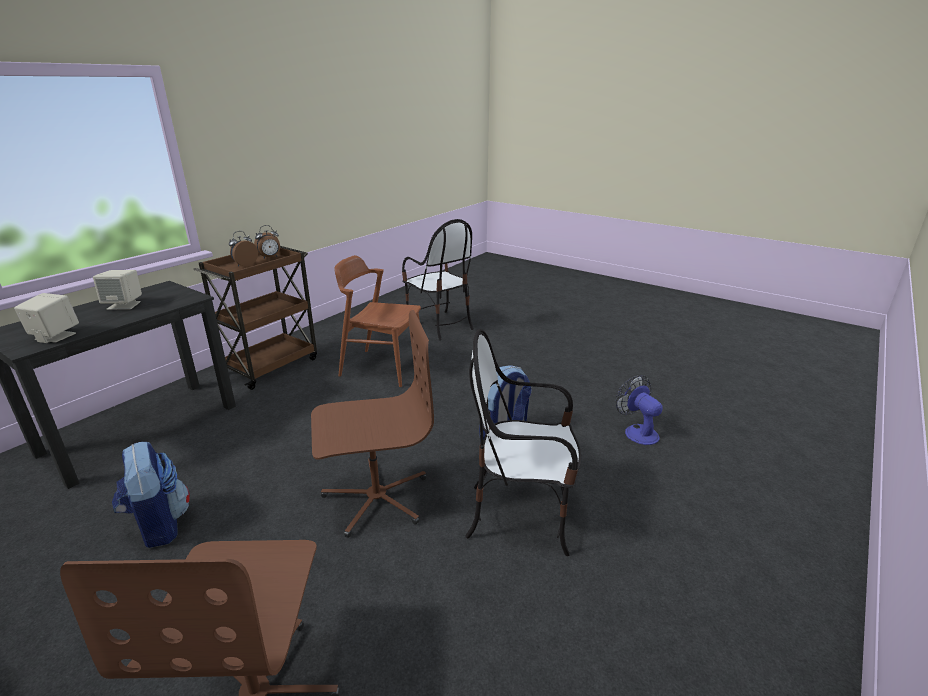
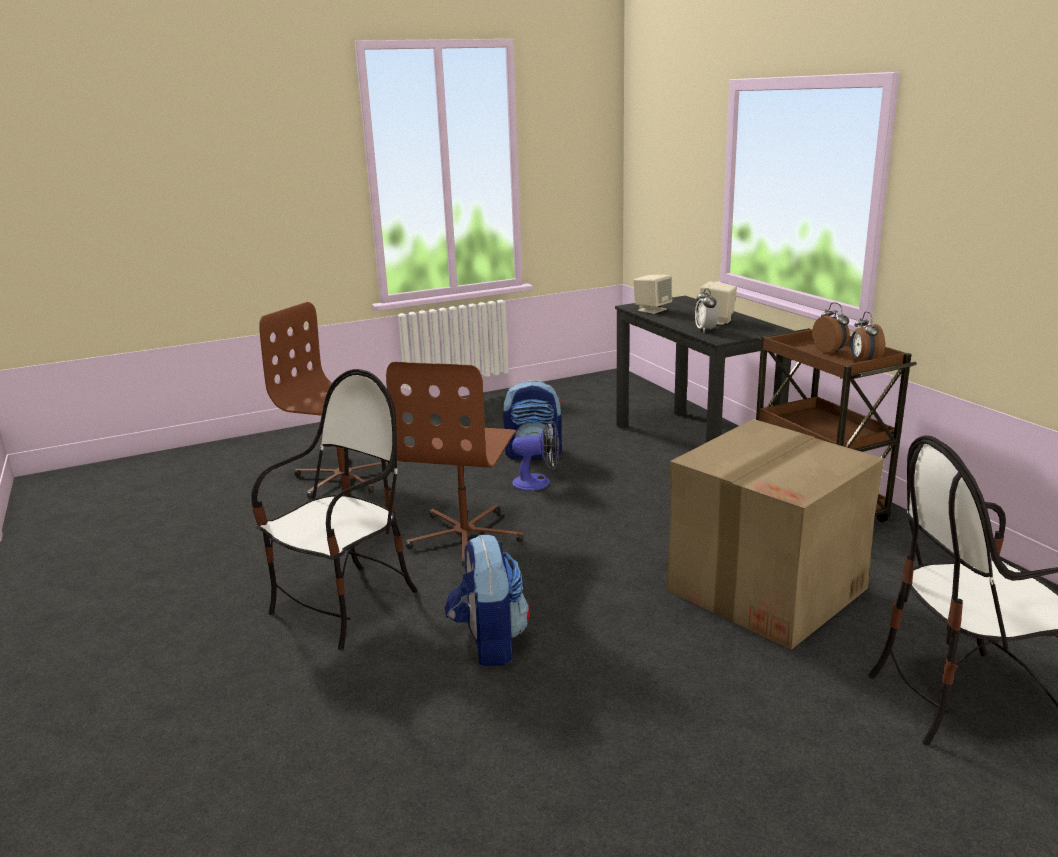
camera: 120 degrees right, 5 degrees down
(159, 305) = (705, 330): none -> alarm clock
(382, 367) = (767, 588): brown chair -> cardboard box
(637, 431) = (356, 788): fan -> fan (538, 482)

